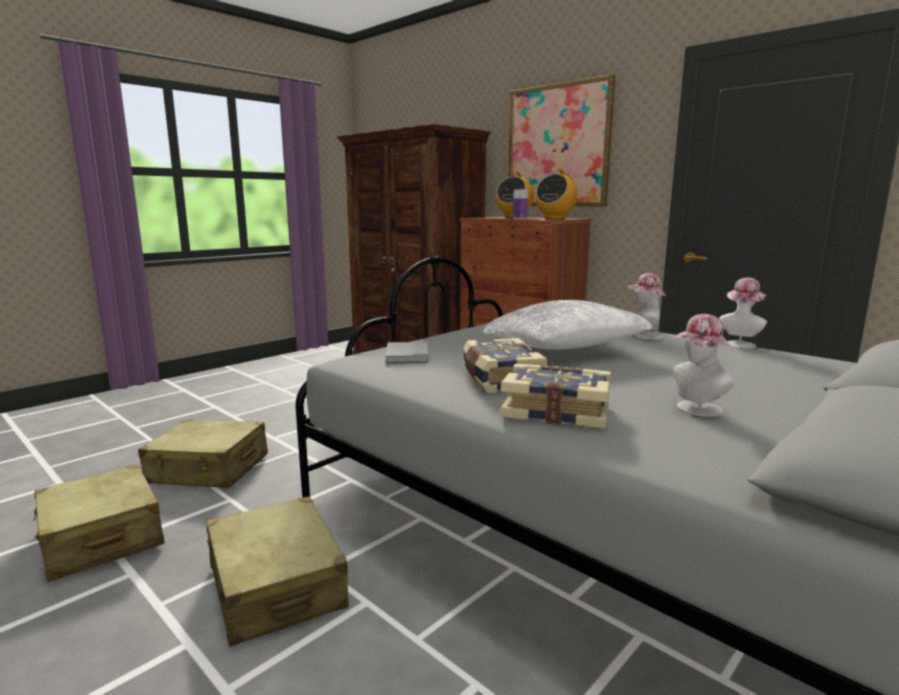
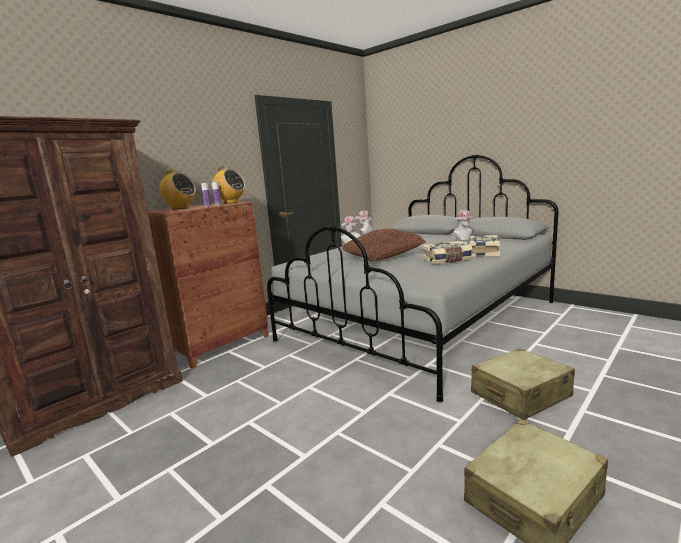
camera: 90 degrees left, 0 degrees up
(209, 469) = (386, 479): beige suitcase -> none
(406, 355) = (411, 276): grey book -> none
(558, 146) = (183, 149): picture -> none
(561, 348) = (382, 256): white pillow -> brown pillow

